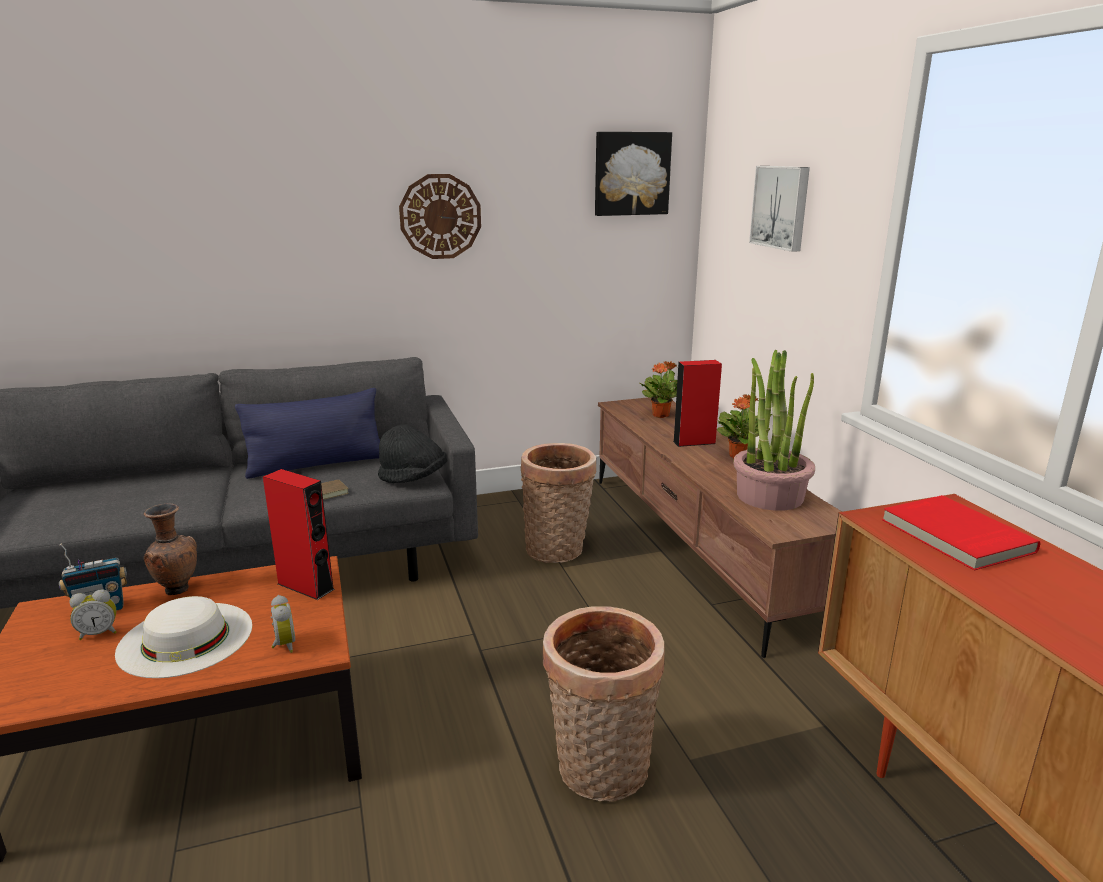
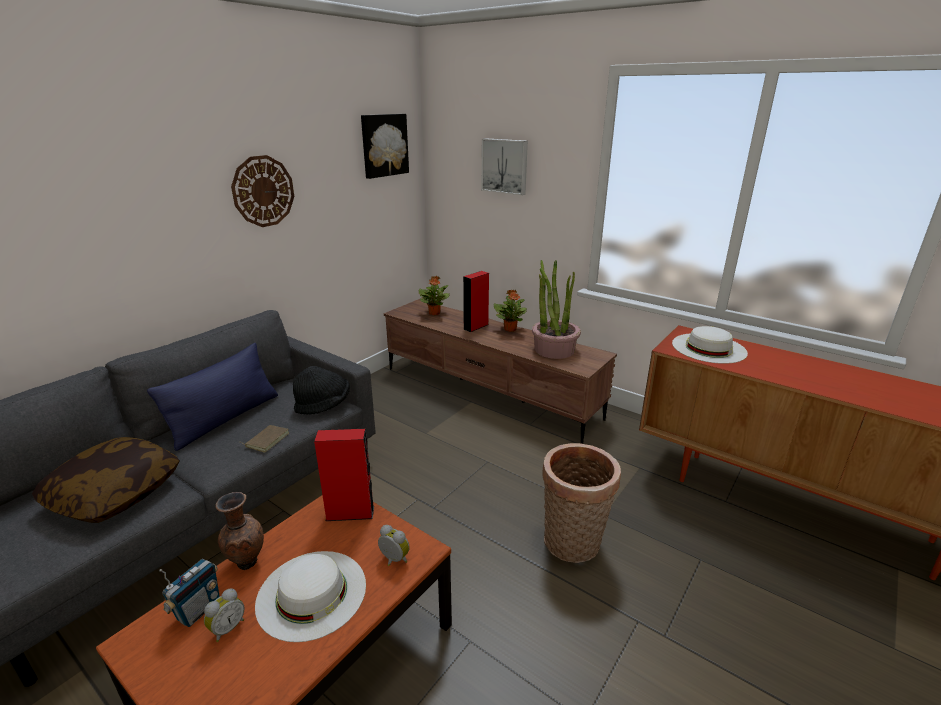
camera: 35 degrees left, 5 degrees up
(165, 496) = (115, 493): none -> pillow
(558, 550) = (411, 423): basket -> none
(954, 536) = (708, 348): red book -> white hat

